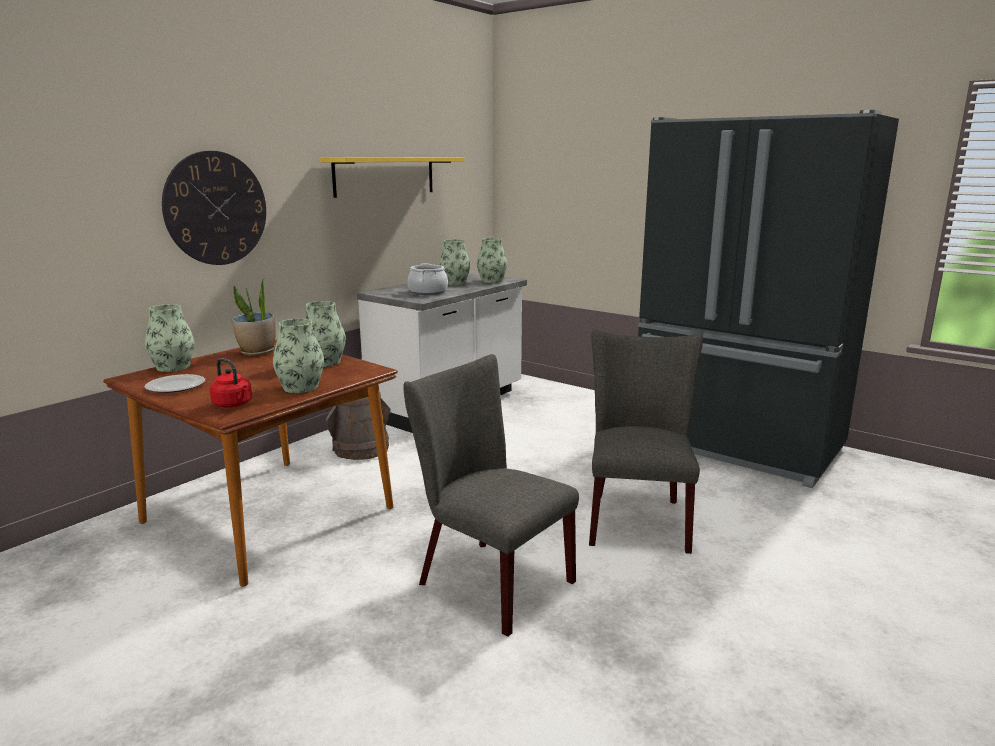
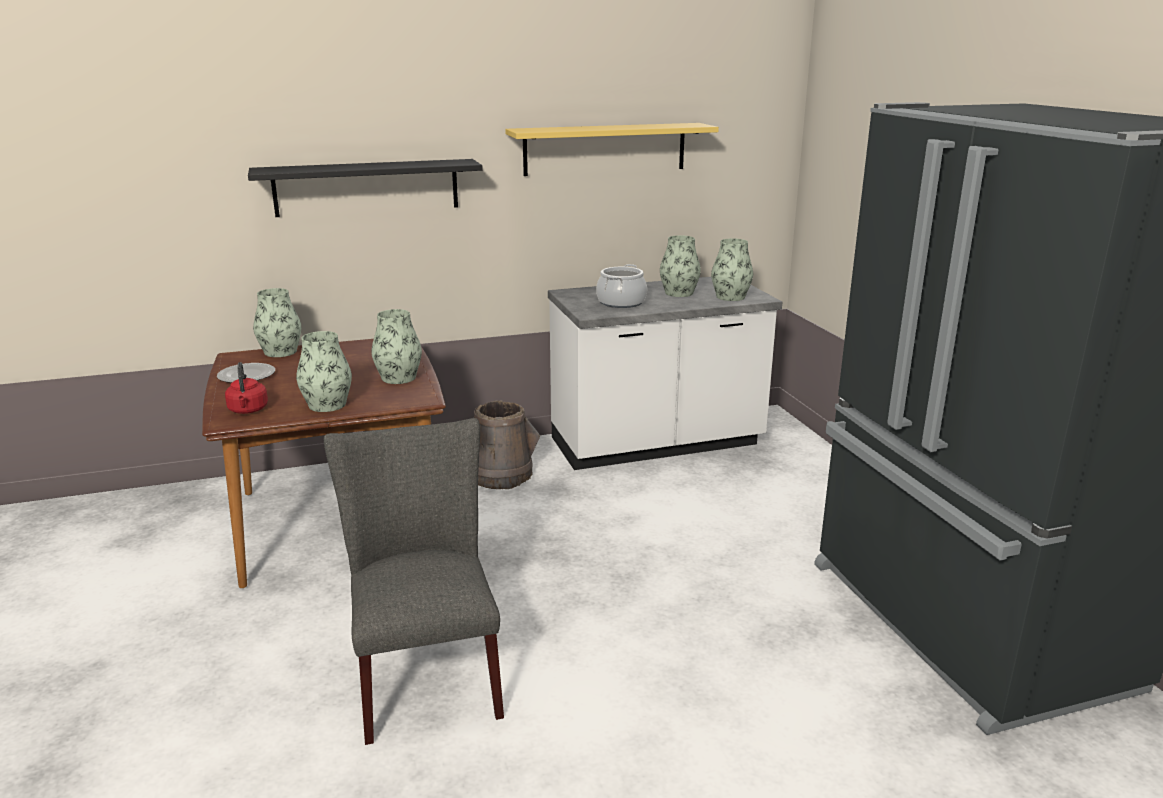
camera: 35 degrees right, 5 degrees up
(216, 208) = (367, 187): wall clock -> black shelf
(257, 352) = (369, 349): potted plant -> none
(636, 517) = (675, 672): grey chair -> none

